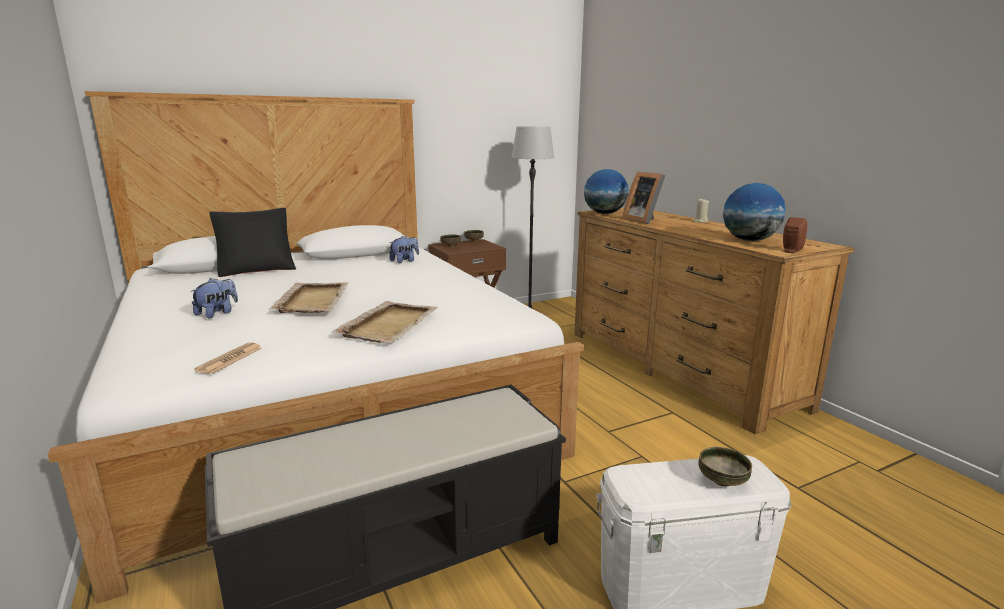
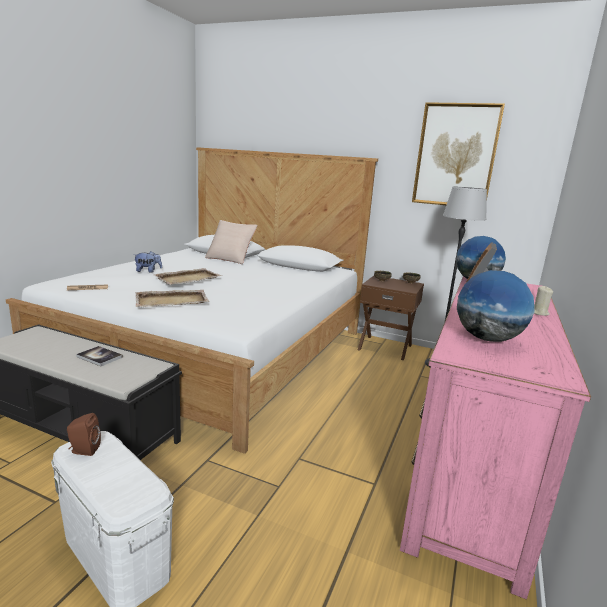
camera: 50 degrees right, 0 degrees up
(257, 268) = (230, 259): black pillow -> beige pillow
(405, 261) = (303, 277): plush toy -> none
(430, 424) = (99, 357): none -> book
(491, 94) = (455, 156): none -> picture
(677, 367) = (471, 463): brown dresser -> pink dresser
(721, 481) = (111, 481): bowl -> none
(790, 251) = (471, 360): brown speaker -> brown speaker (83, 450)

